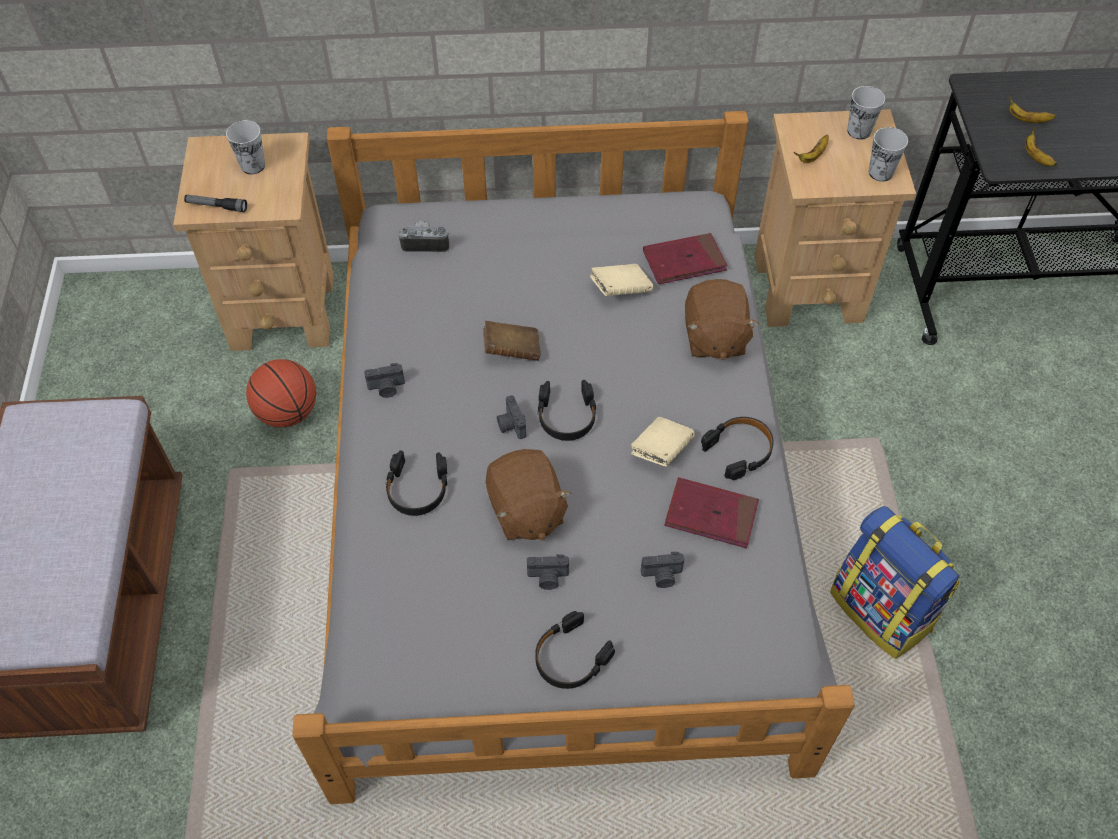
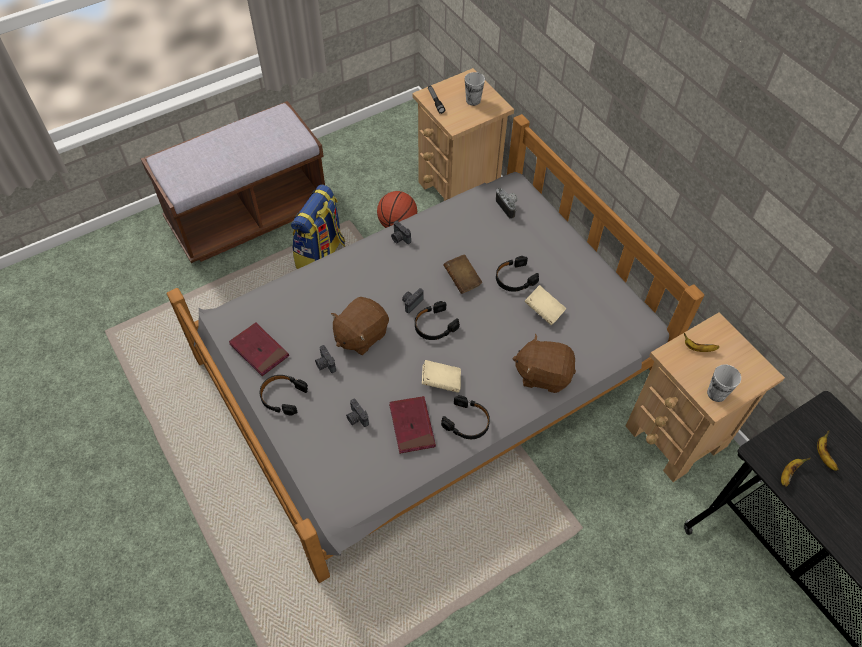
camera: 60 degrees right, 0 degrees up
(417, 489) = (345, 282): black headphones -> black headphones (514, 278)
(684, 261) = (590, 333): red book -> red book (259, 350)
(714, 337) = (543, 374): brown plush toy -> brown plush toy turned 45 degrees clockwise
(859, 131) = (745, 366): cup -> none
(882, 610) = (452, 580): backpack -> backpack (321, 256)

